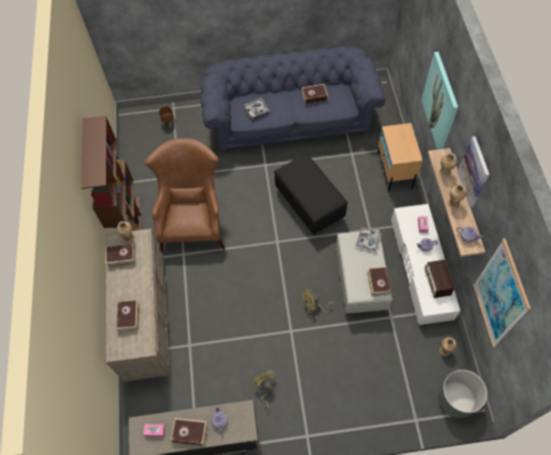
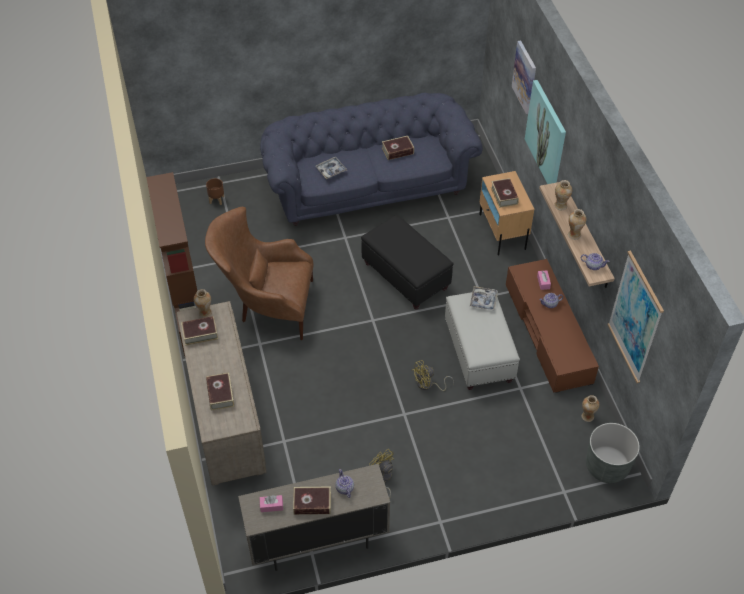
camera: 10 degrees left, 10 degrees down
(193, 221) = (266, 306): brown armchair -> brown armchair turned 75 degrees counterclockwise
(378, 283) = (501, 343): book -> book (504, 195)
(421, 268) = (548, 333): white tv stand -> brown tv stand
(437, 281) = (568, 339): radio -> none
(474, 172) = (591, 196): picture -> picture (525, 77)

